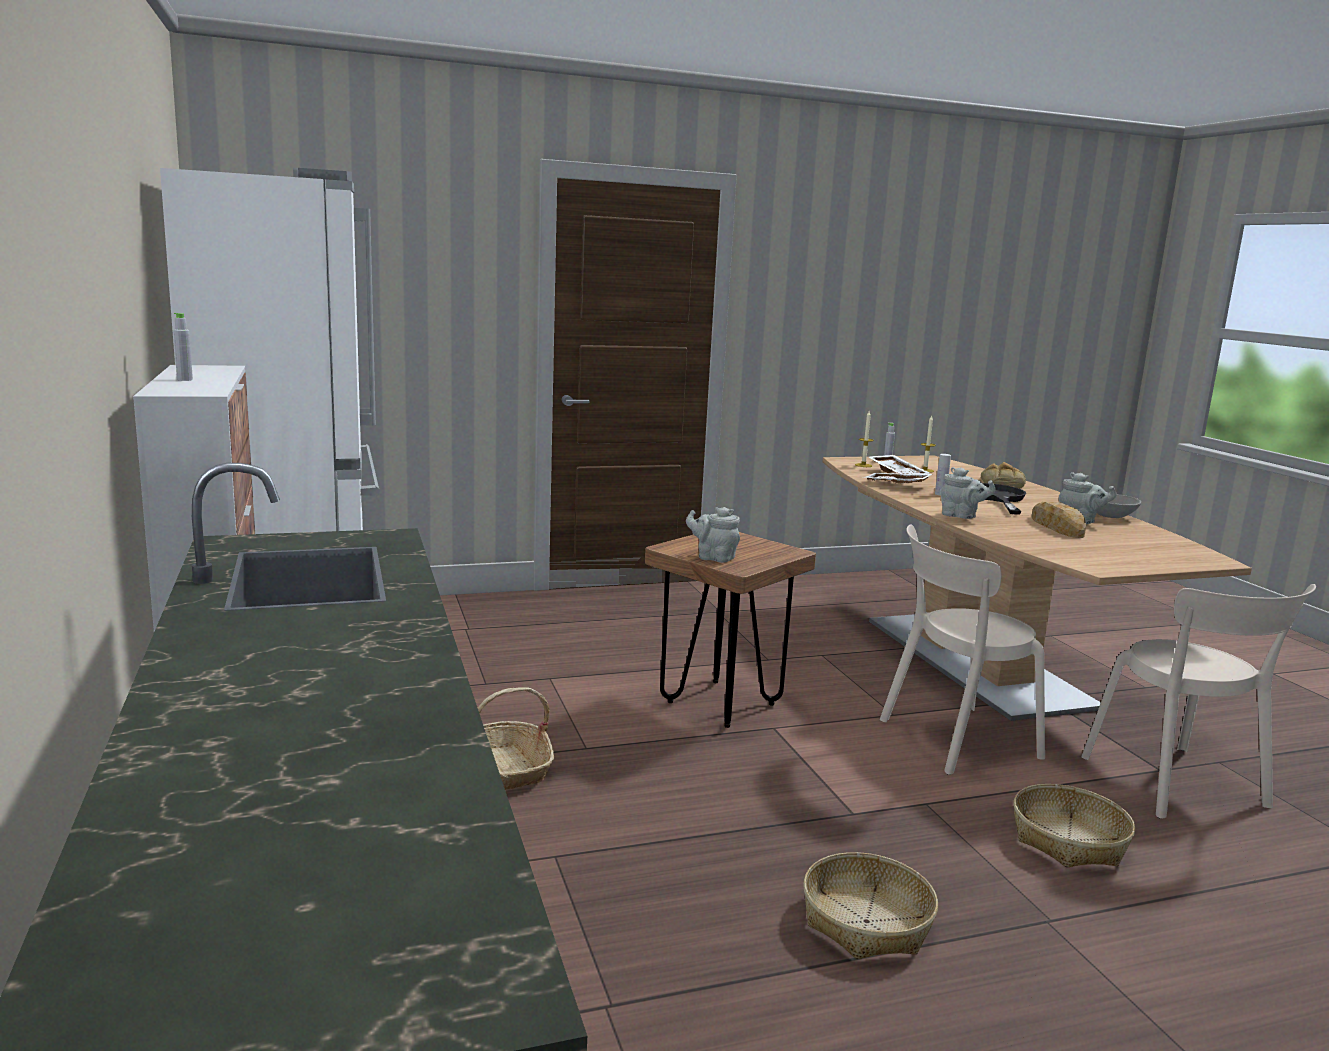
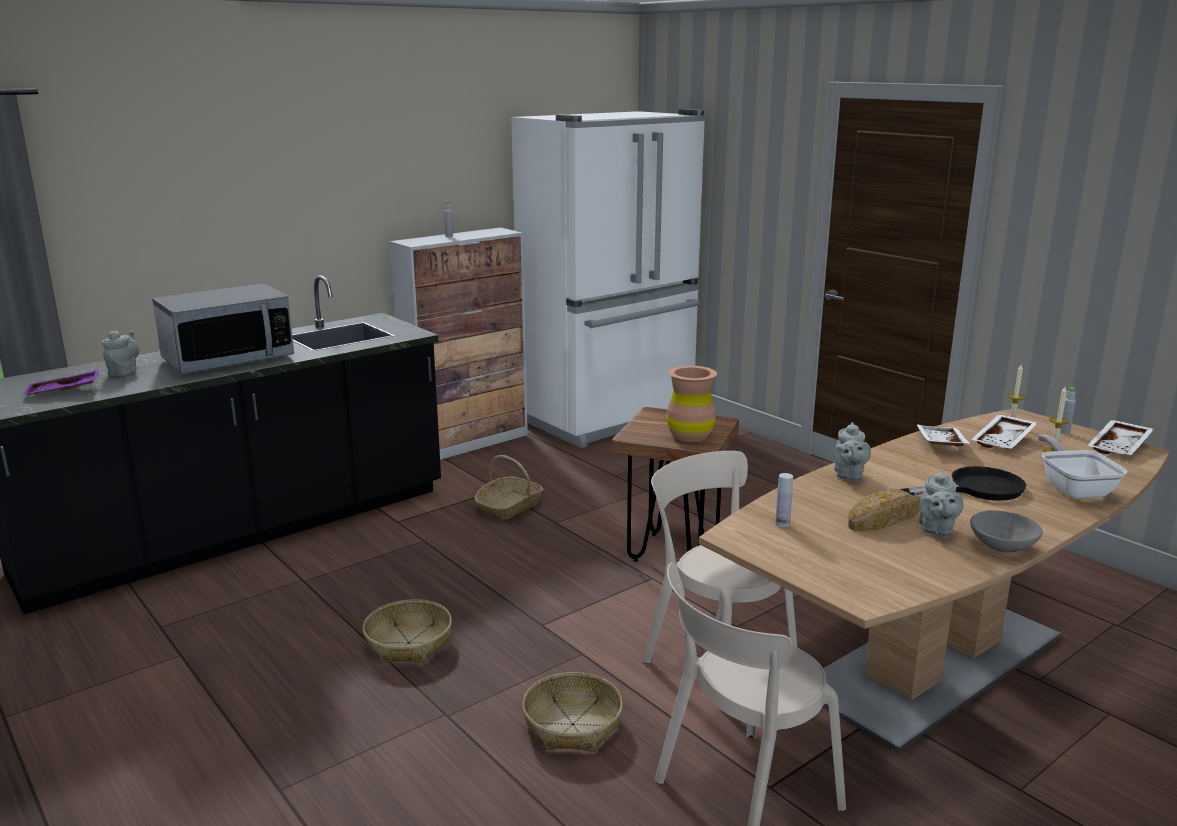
camera: 70 degrees right, 5 degrees up
(335, 666) = (228, 359): none -> microwave
(372, 878) = (63, 392): none -> purple tray
(713, 557) = (647, 426): grey teapot -> grey teapot (124, 371)
(759, 550) = (690, 436): none -> brown vase
(923, 460) = (1120, 447): none -> white tray
(940, 494) = (937, 463): white bottle -> white bottle (782, 524)
(1001, 483) = (1073, 488): bread -> frying pan

